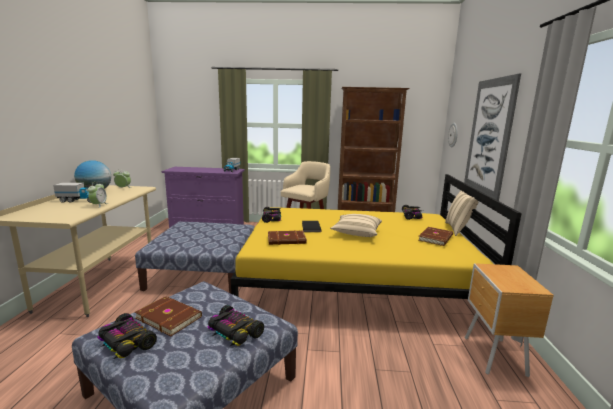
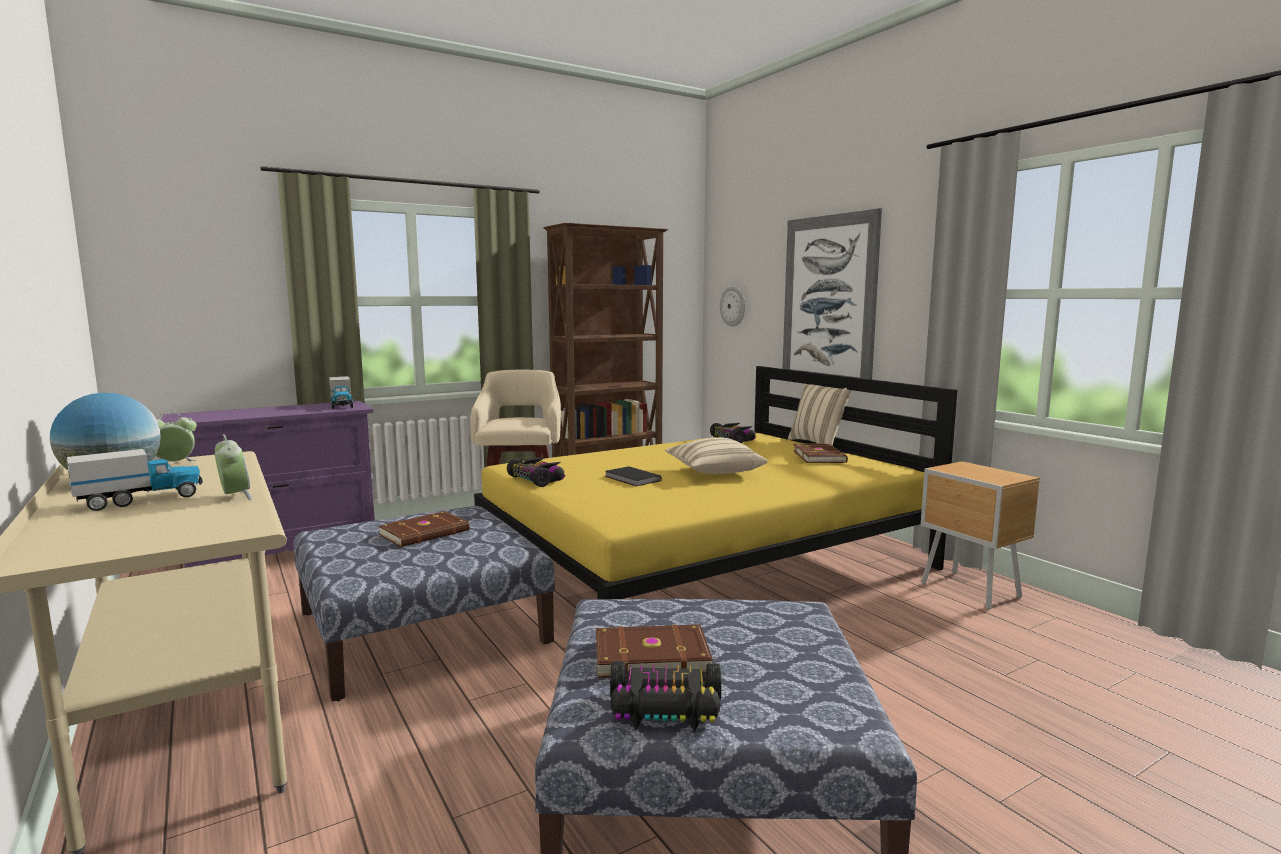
camera: 35 degrees left, 5 degrees down
(234, 332) = (784, 634): toy car -> none
(287, 240) = (637, 501): brown book -> brown book (425, 533)

